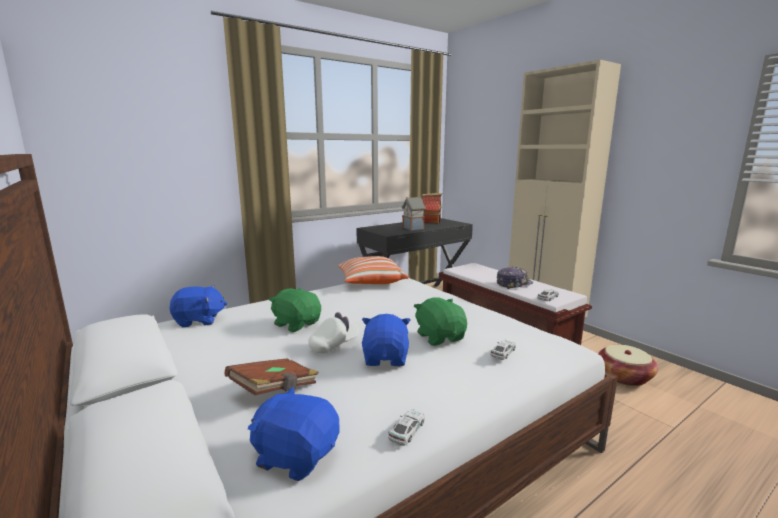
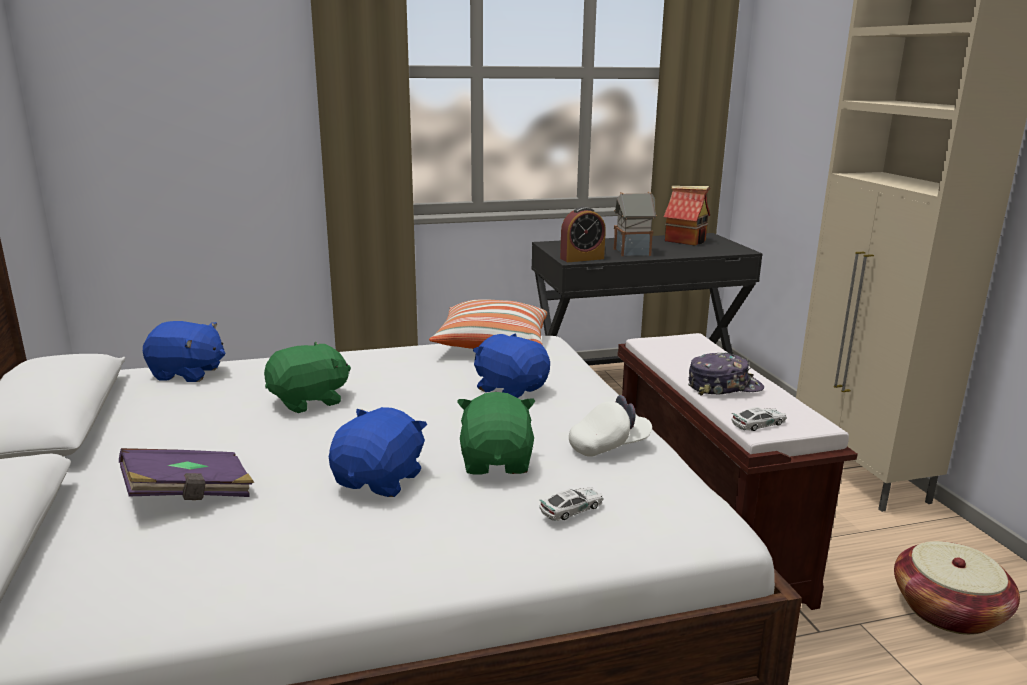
camera: 20 degrees right, 5 degrees up
(275, 390) = (189, 495): brown book -> purple book
(296, 455) = (132, 590): blue plush toy -> blue plush toy (510, 389)
(297, 324) = (309, 401): green plush toy -> green plush toy turned 90 degrees clockwise
(334, 345) = (327, 444): white cap -> white cap (609, 446)
(392, 233) = (582, 258): none -> alarm clock
(407, 430) = (300, 594): toy car -> none

